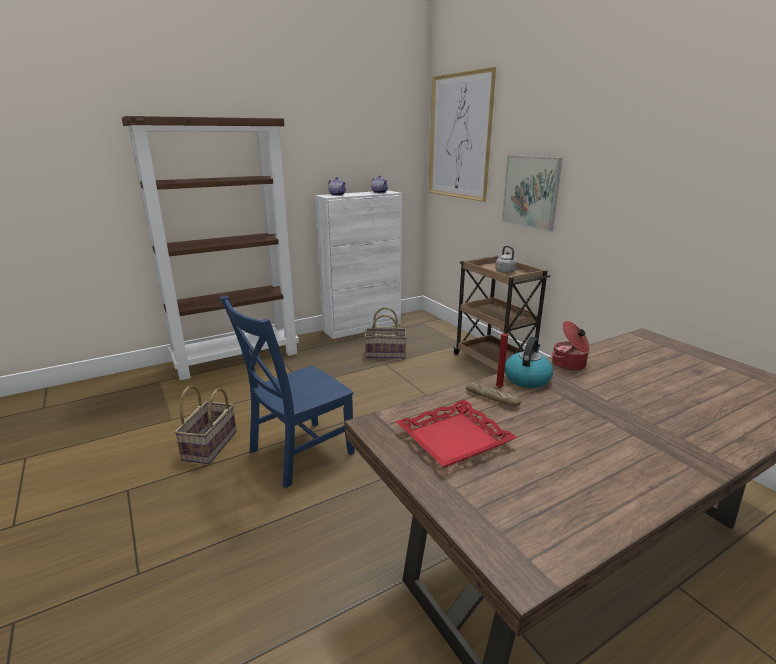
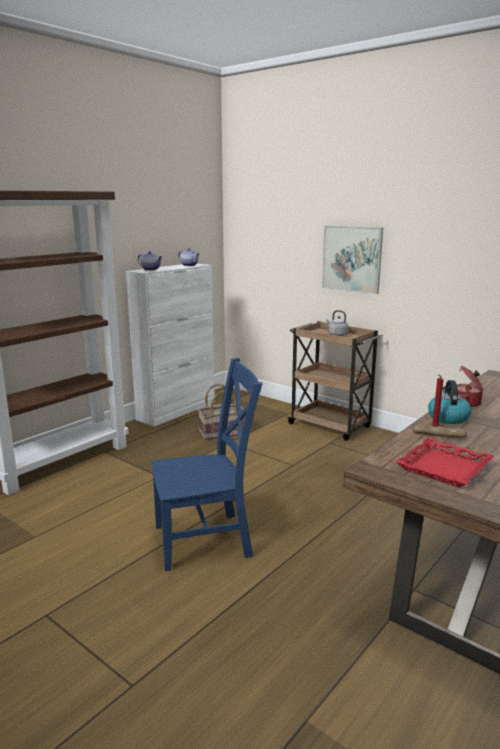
camera: 20 degrees left, 5 degrees down
(211, 446) = (106, 552): basket -> none
(297, 453) = (207, 540): blue chair -> blue chair turned 135 degrees counterclockwise
(459, 137) = (264, 208): picture -> none

